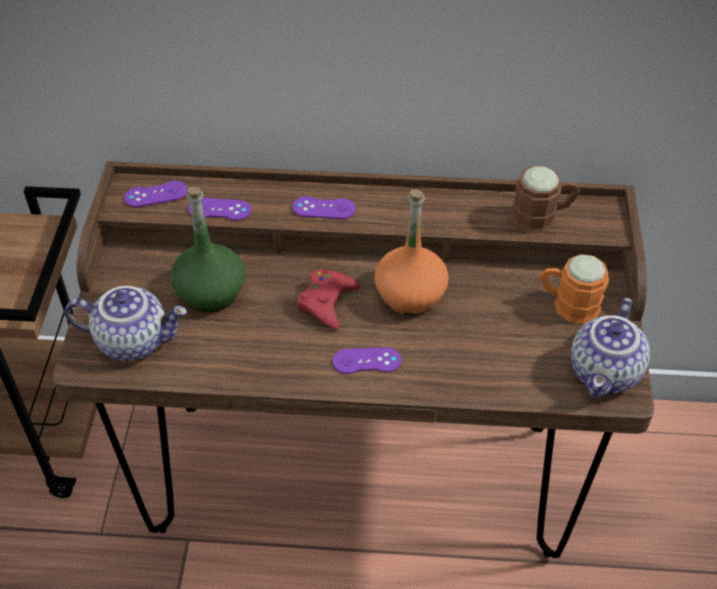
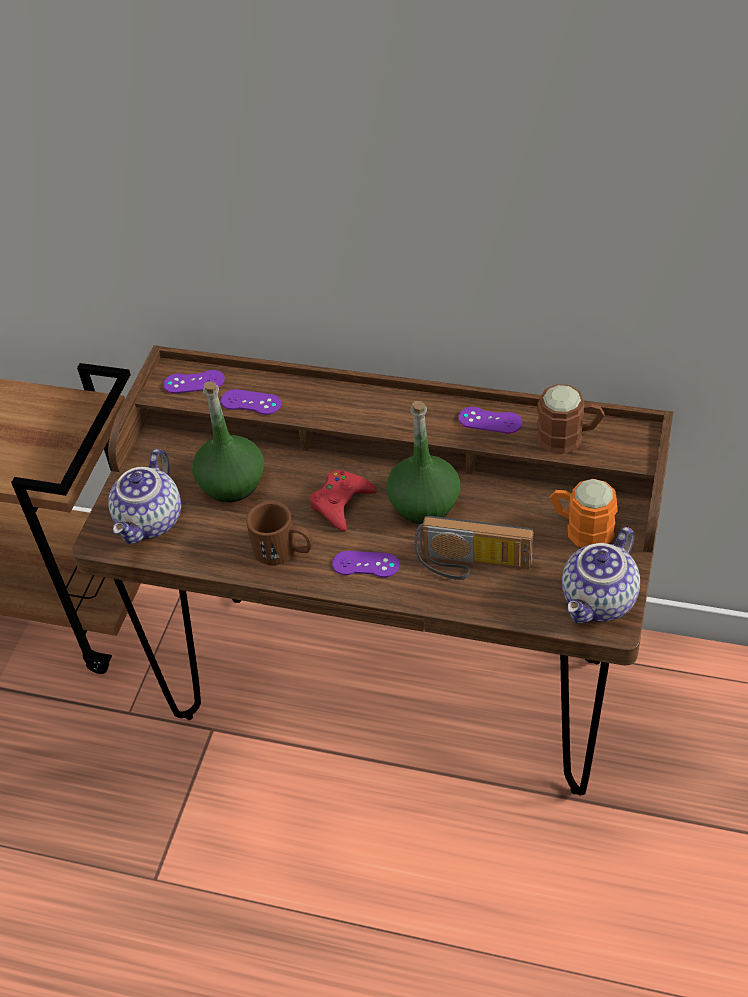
camera: 15 degrees right, 0 degrees up
(134, 340) = (151, 522): teapot -> teapot turned 90 degrees clockwise
(280, 355) = (284, 550): none -> brown mug
(324, 208) = (352, 409): purple game controller -> purple game controller (490, 420)
(410, 295) = (424, 503): orange bottle -> green bottle
(472, 351) = (472, 565): none -> radio

